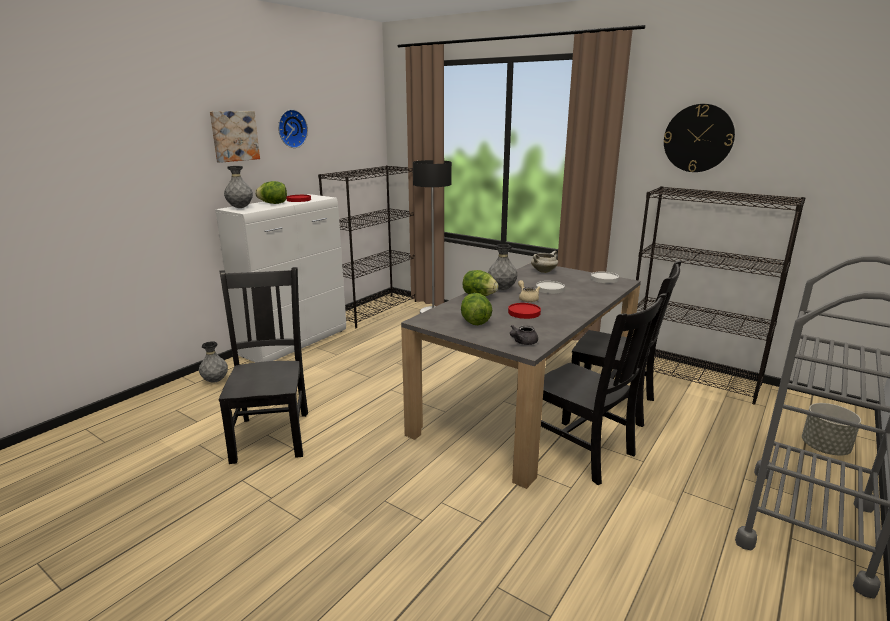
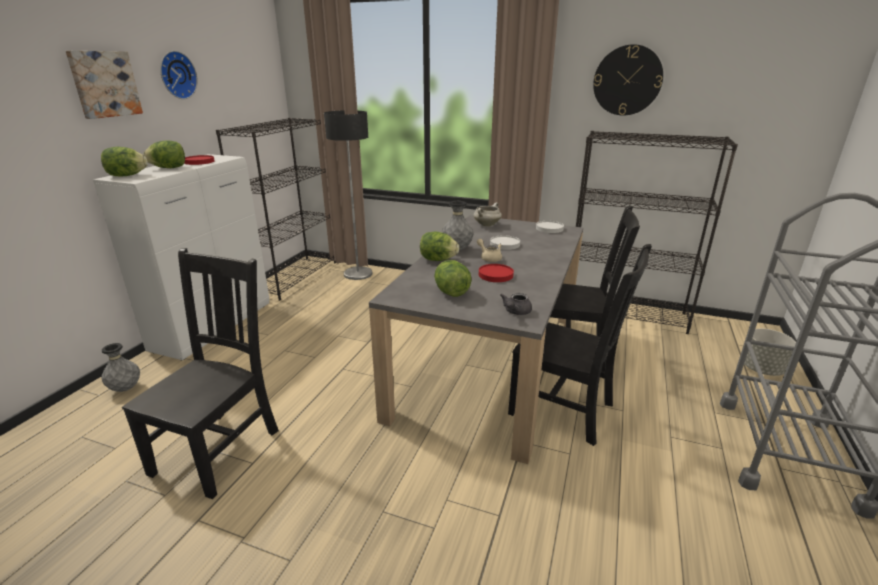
camera: 15 degrees left, 5 degrees up
(240, 208) = (127, 176): grey vase -> lettuce
(272, 434) = (220, 449): black chair -> black chair turned 45 degrees clockwise

